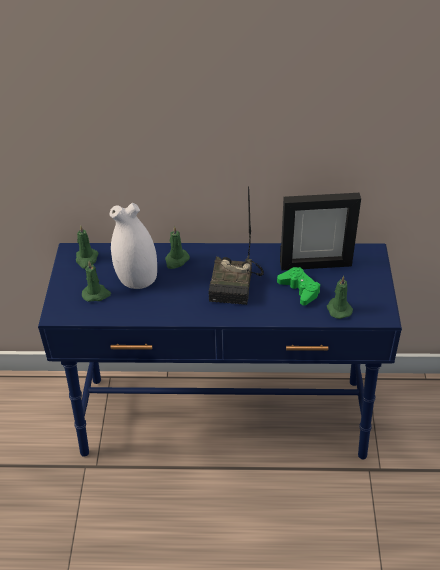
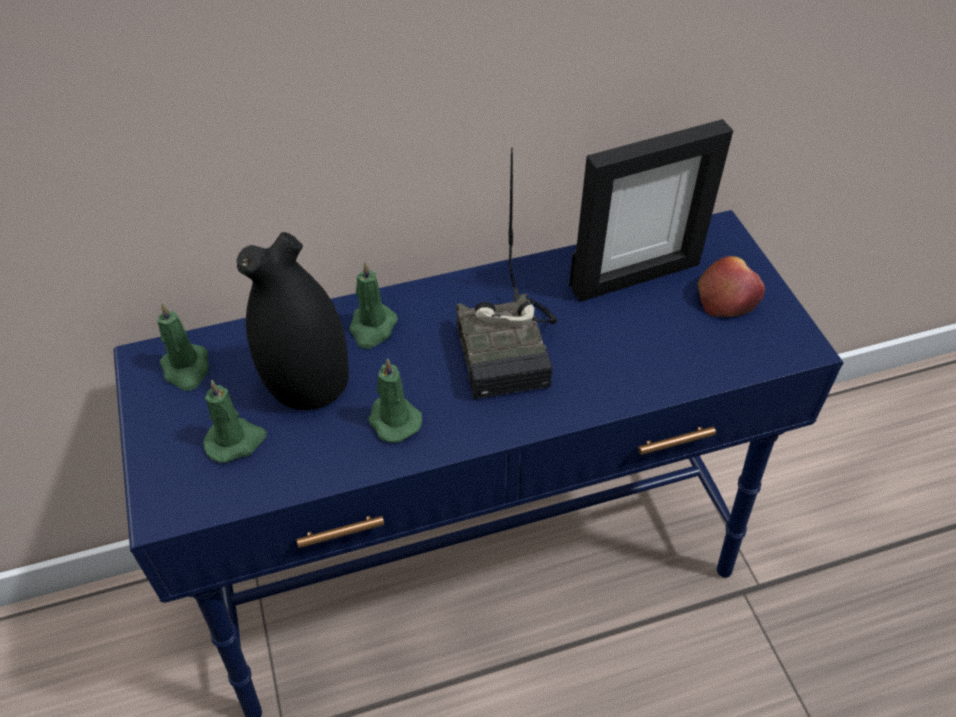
camera: 20 degrees left, 5 degrees up
(137, 277) = (307, 383): white vase -> black vase
(299, 289) = (631, 331): green game controller -> none
(338, 309) = (718, 352): green candle -> green candle (393, 419)
(357, 284) = (727, 297): none -> apple

